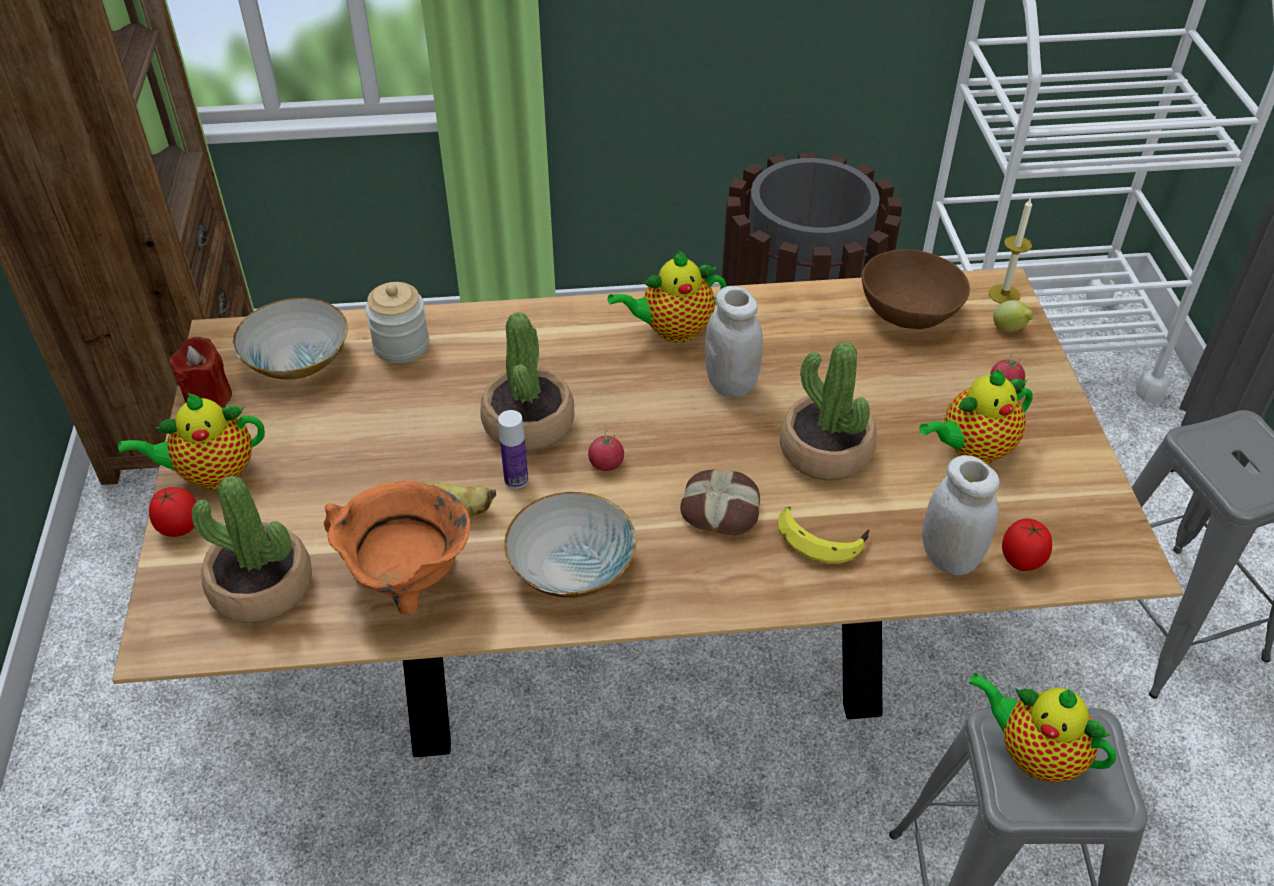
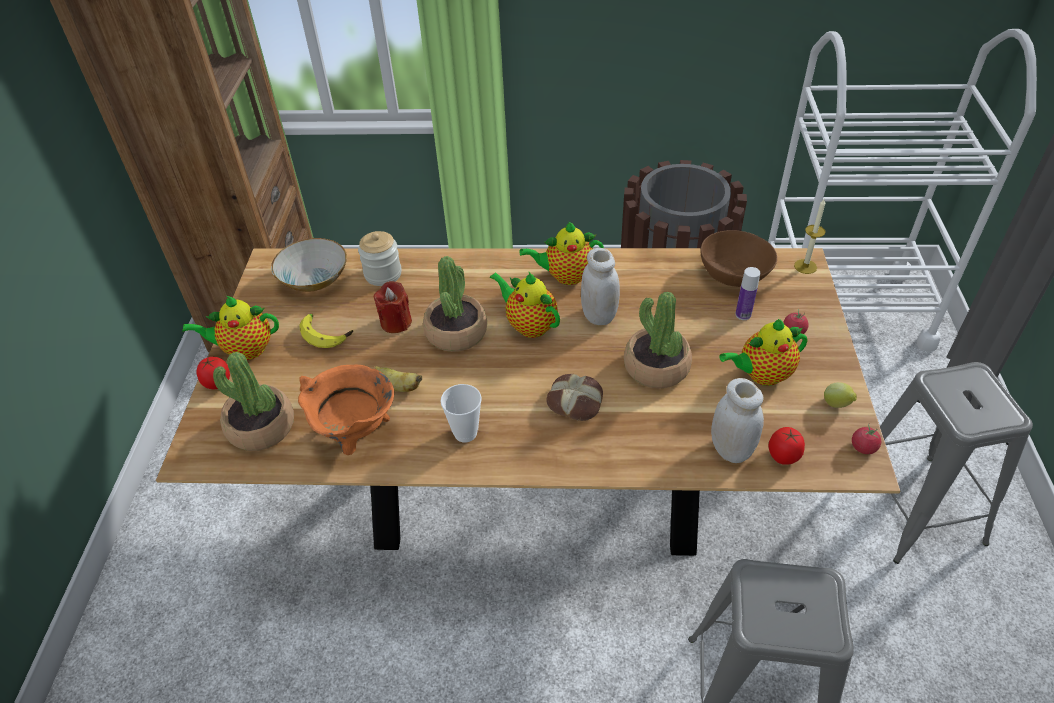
camera: 10 degrees right, 0 degrees up
(208, 397) = (253, 299): red candle -> red candle (396, 322)
(516, 479) = (440, 370): bottle -> bottle (743, 314)
(571, 568) = (465, 433): bowl -> cup
(606, 463) = (503, 364): tomato -> tomato (863, 447)
(821, 537) = (641, 427): banana -> banana (326, 333)
(1009, 330) = (804, 292): lemon -> lemon (837, 405)
(1033, 754) = (776, 596): teapot -> teapot (529, 325)

